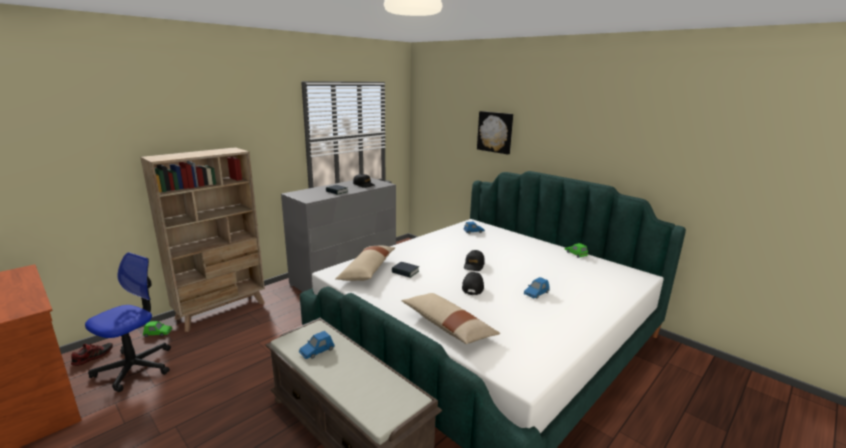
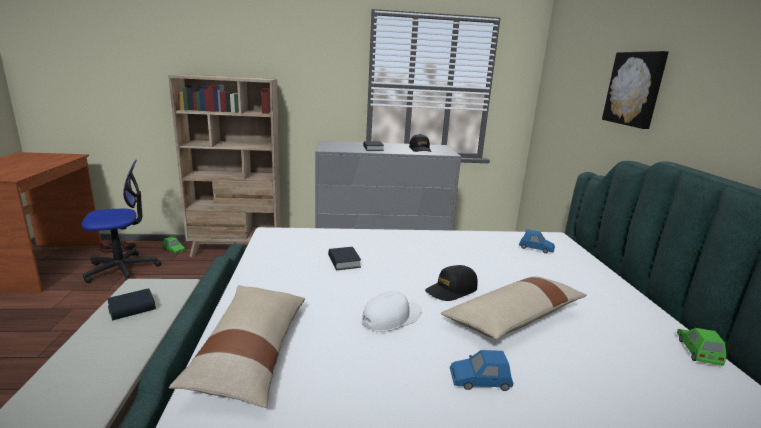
camera: 40 degrees right, 0 degrees up
(317, 351) = (132, 308): blue toy car -> book
(367, 270) = (309, 244): beige pillow -> beige pillow (513, 318)
(473, 287) = (391, 318): black cap -> white cap

